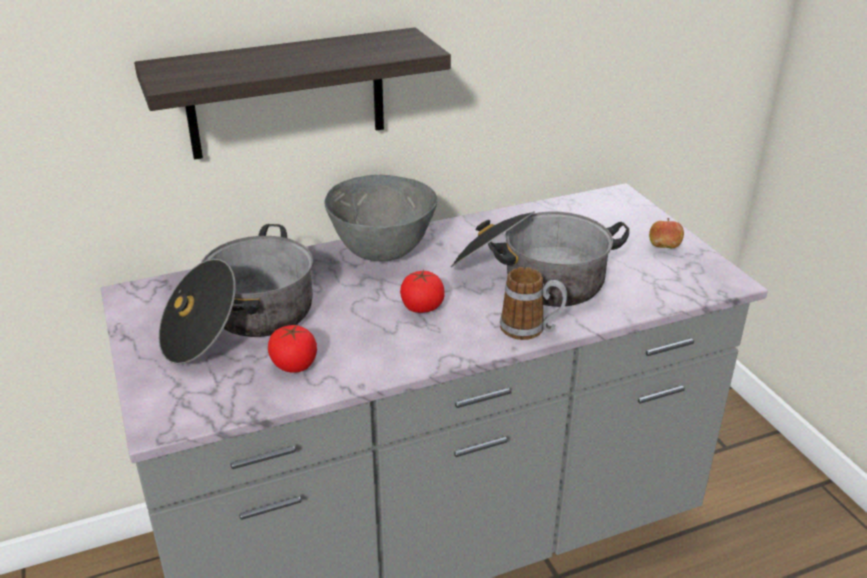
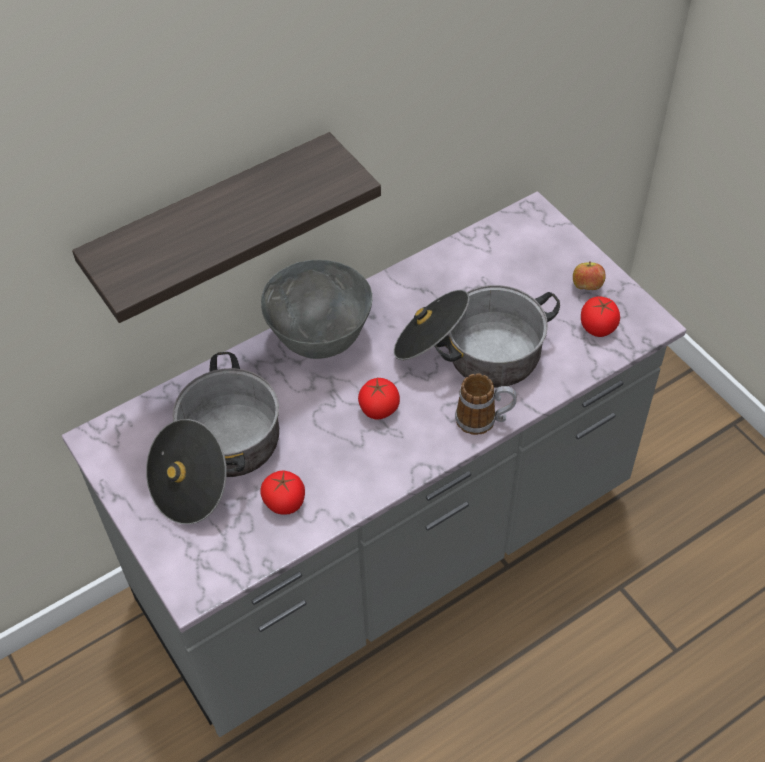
camera: 10 degrees left, 20 degrees up
(670, 277) = (598, 327): none -> tomato

